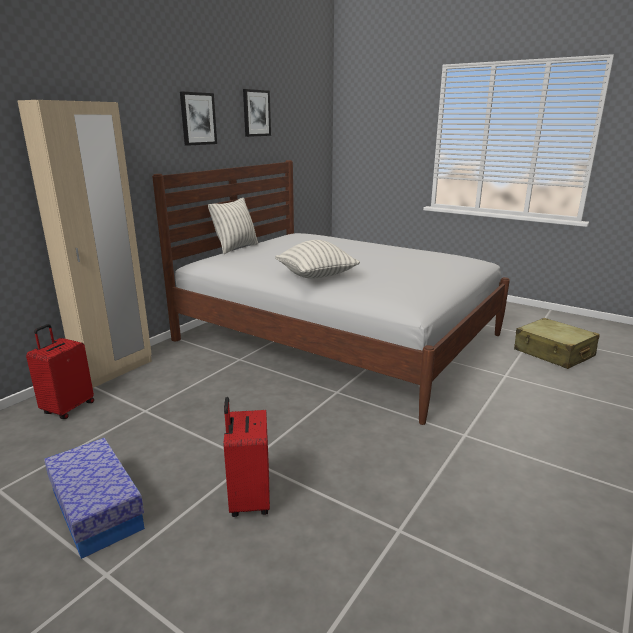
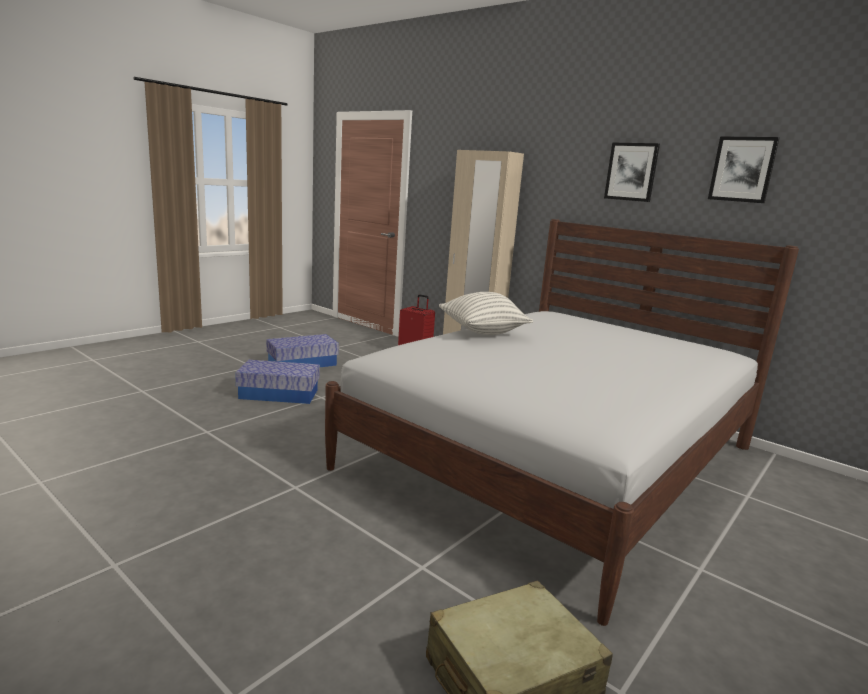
camera: 95 degrees right, 5 degrees down
(236, 248) = (611, 322): pillow -> none
(248, 500) = (279, 394): red suitcase -> storage box

